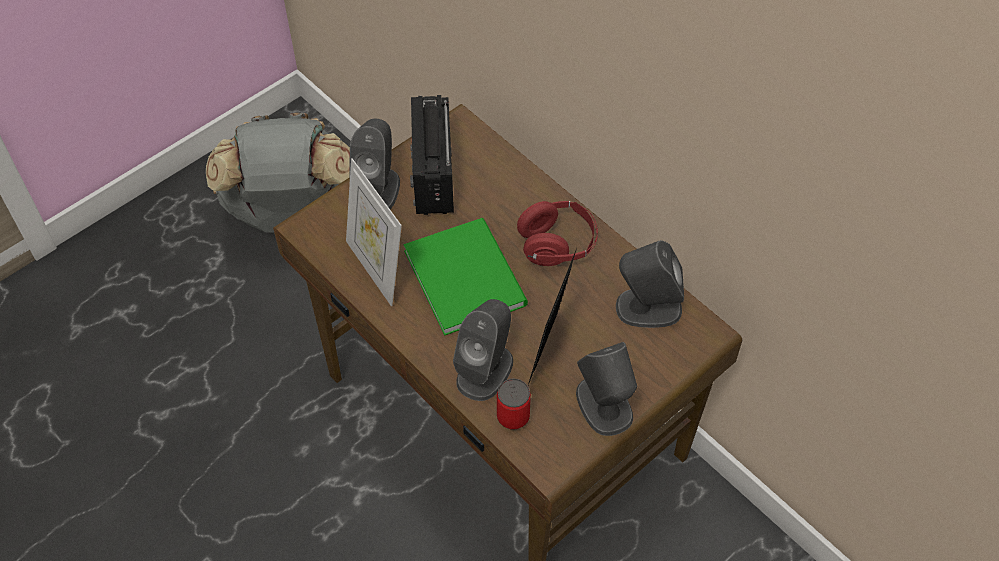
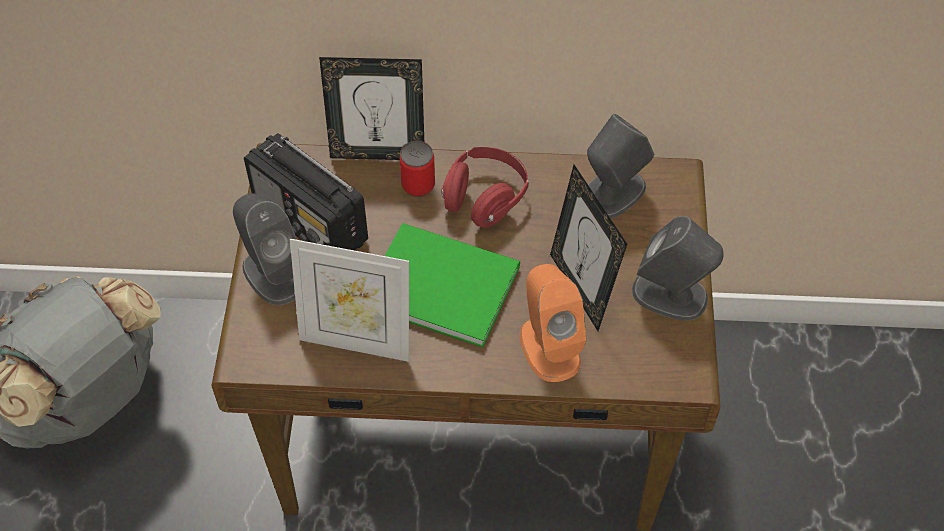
camera: 45 degrees left, 0 degrees up
(485, 370) = (549, 347): grey speaker -> orange speaker
(513, 416) = (615, 364): can -> can (418, 185)
(525, 164) = (378, 153): none -> picture frame

